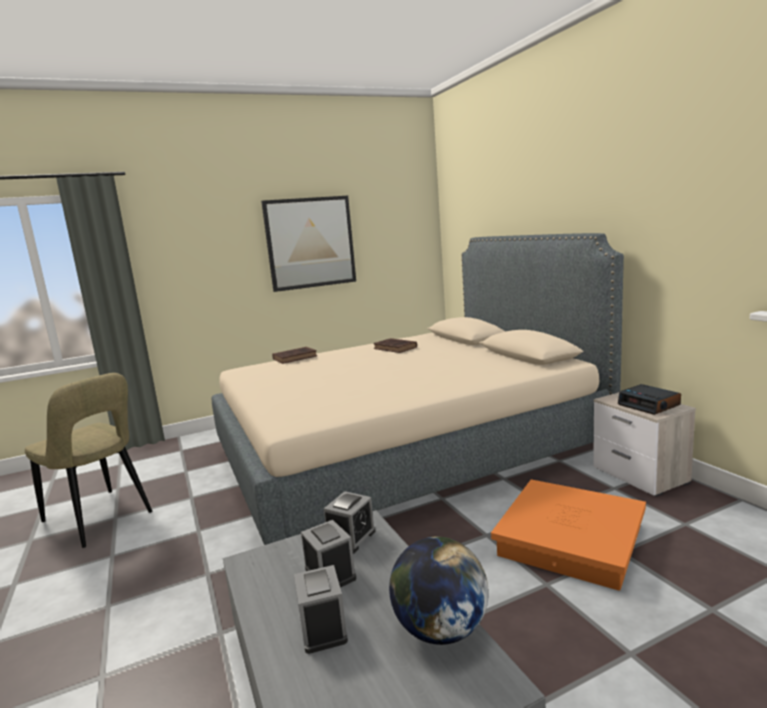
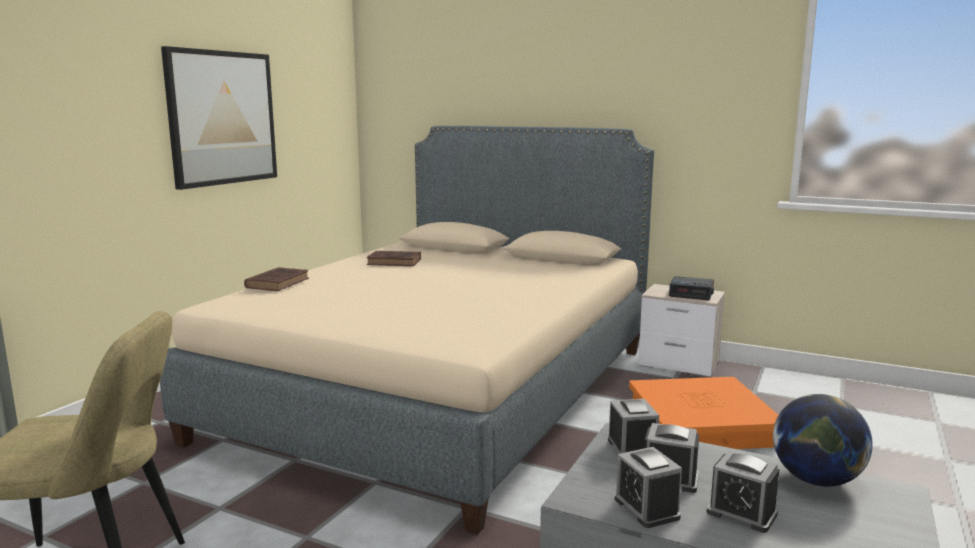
camera: 40 degrees left, 0 degrees up
(271, 590) = (646, 508): none -> alarm clock

